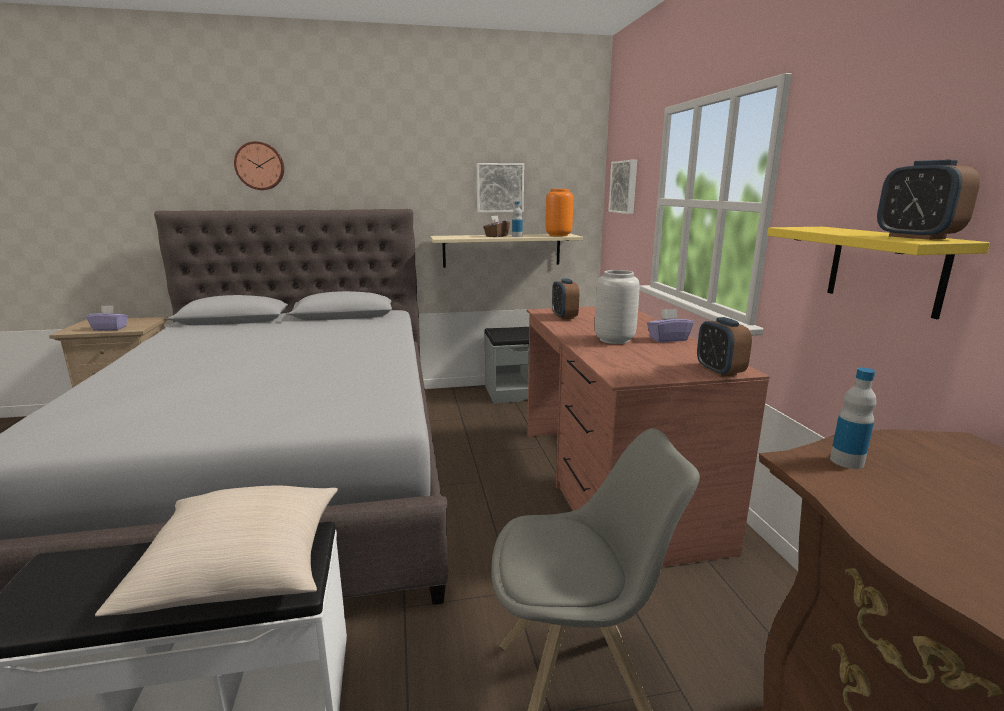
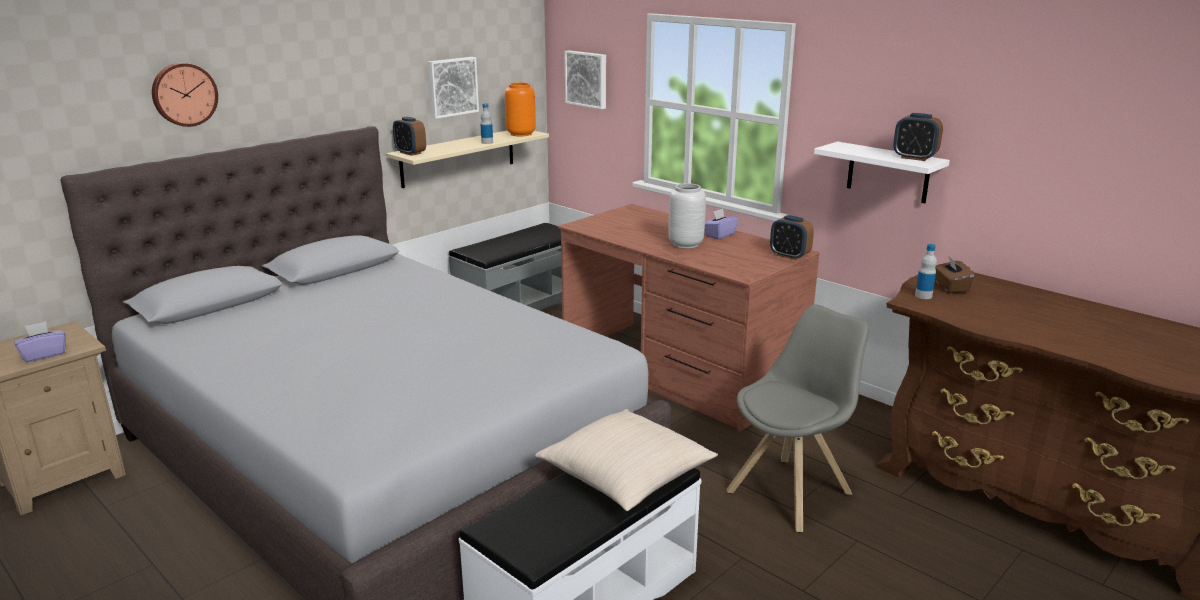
camera: 35 degrees left, 5 degrees up
(496, 236) = (464, 145): brown tissue box -> brown tissue box (950, 287)
(564, 317) = (607, 228): alarm clock -> alarm clock (410, 153)
(885, 269) = (888, 172): yellow shelf -> white shelf

